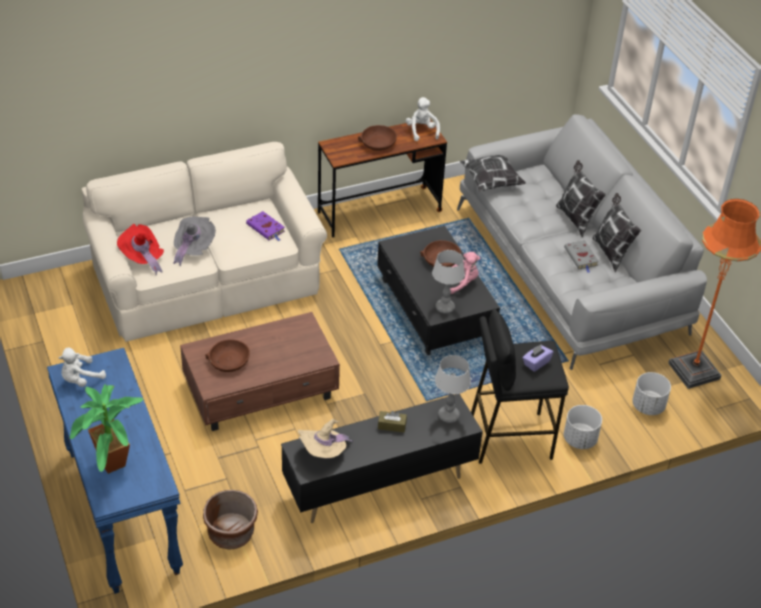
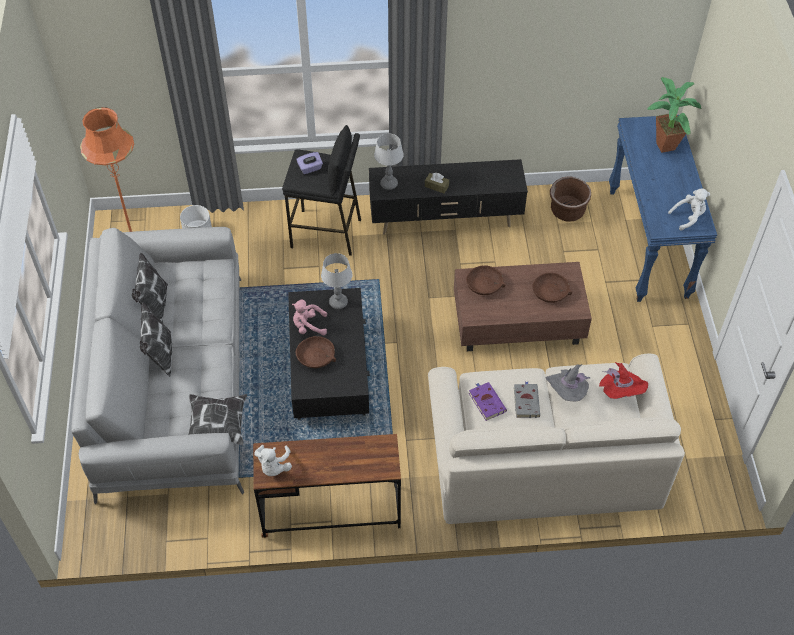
camera: 160 degrees left, 10 degrees up
(323, 453) = (496, 177): beige hat -> none
(378, 143) = (333, 458): brown bowl -> brown bowl (484, 284)
(580, 439) = (271, 220): white planter -> none
(581, 257) = (187, 306): grey book -> grey book (526, 401)

